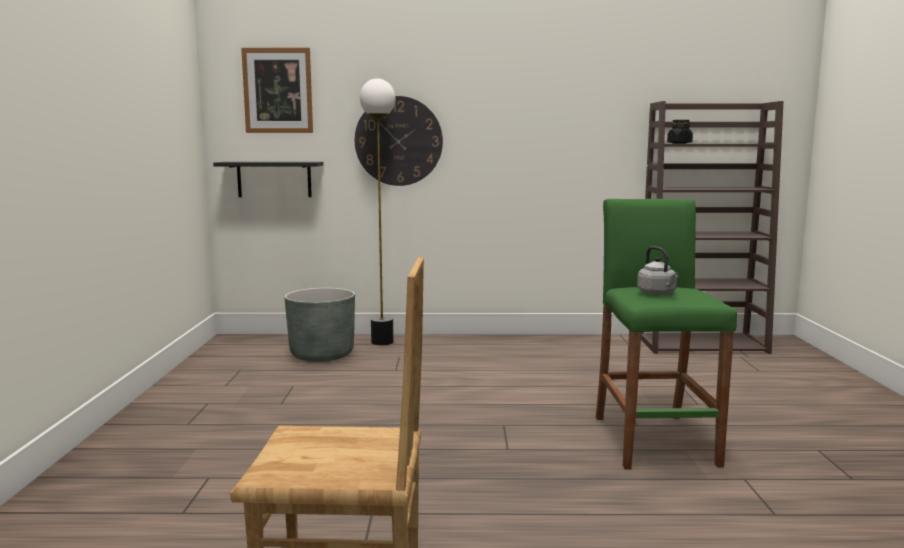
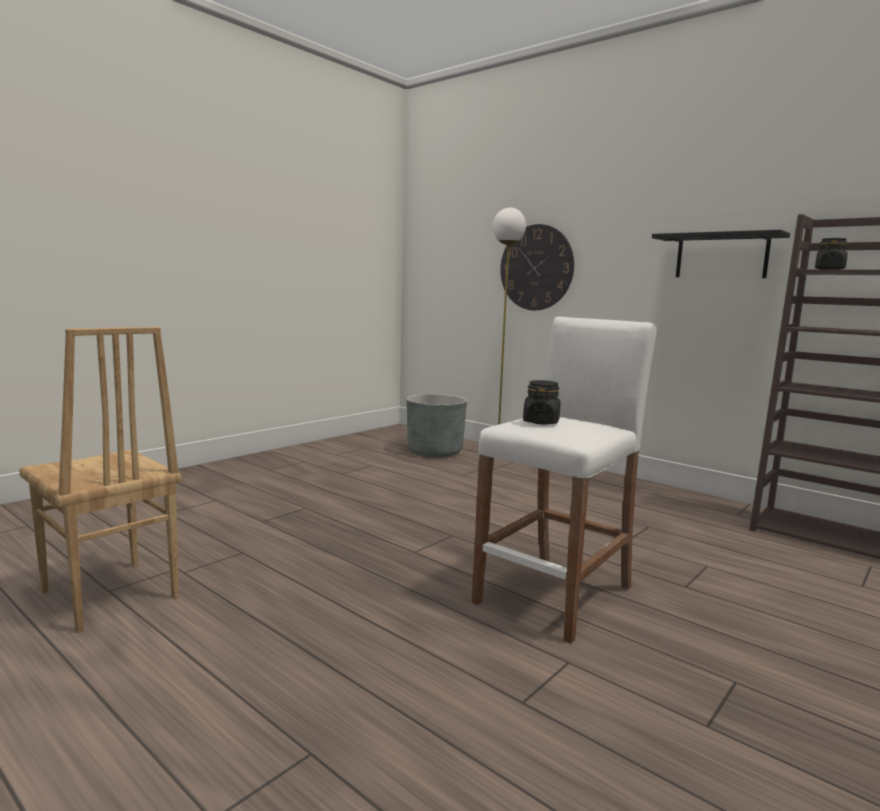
camera: 40 degrees right, 0 degrees up
(274, 179) = (443, 300): black shelf -> black shelf (721, 256)
(278, 90) = (450, 224): picture -> none
(653, 440) = (555, 595): green stool -> white stool
(657, 293) = (541, 422): grey kettle -> black jar

